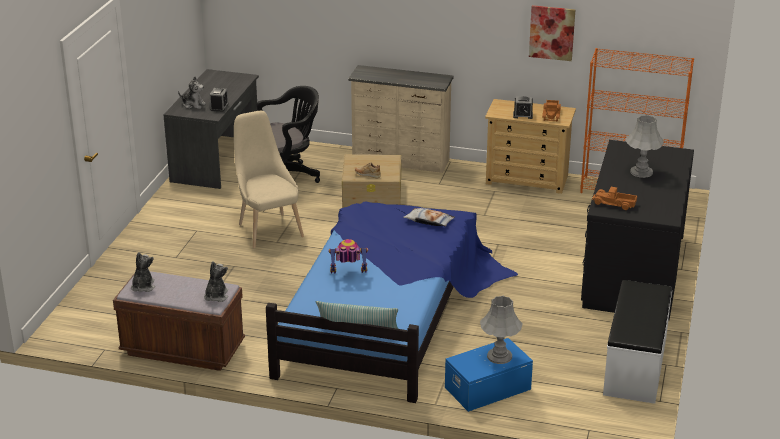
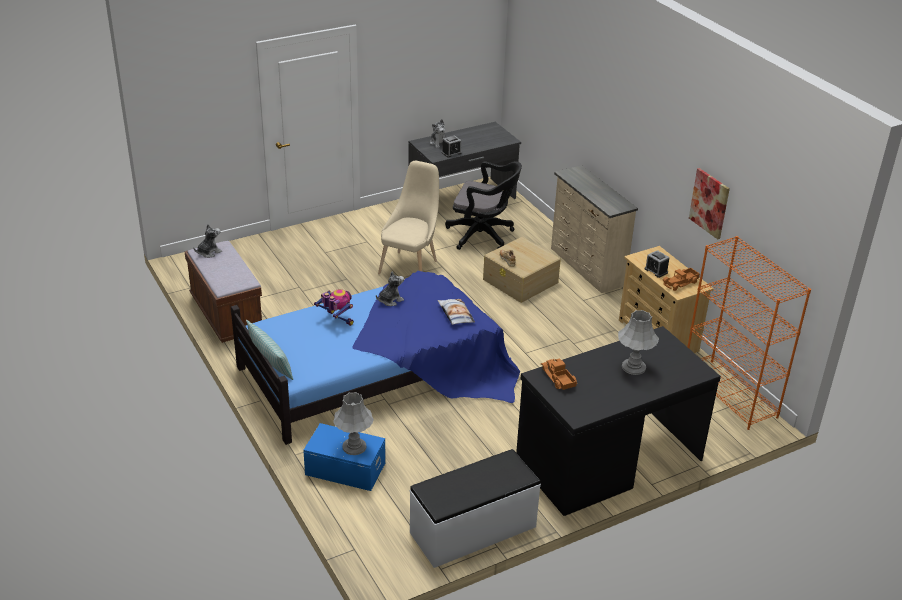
camera: 45 degrees right, 5 degrees up
(216, 296) = (232, 283): plush toy -> plush toy (390, 300)

